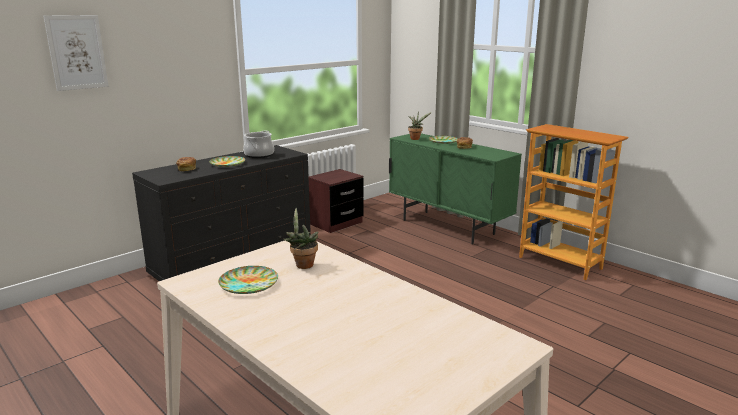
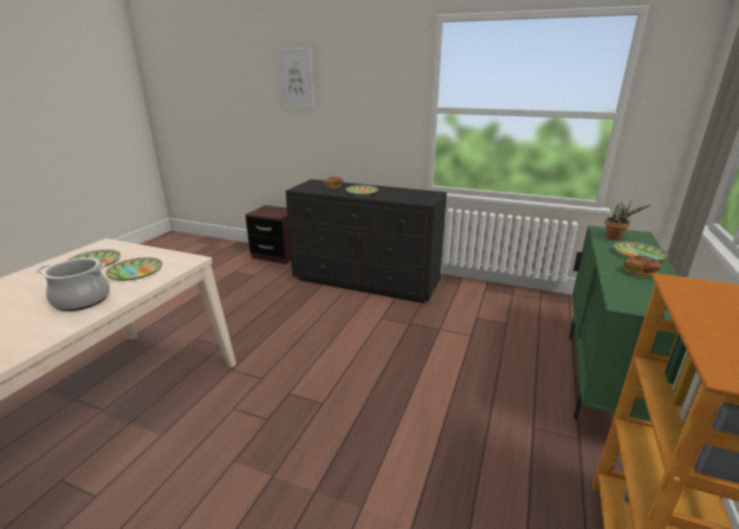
camera: 65 degrees right, 5 degrees up
(259, 155) = (403, 194): cooking pot -> cooking pot (81, 300)
(302, 264) = (135, 272): potted plant -> plate
(336, 223) = (498, 300): brown nightstand -> brown nightstand (277, 255)

